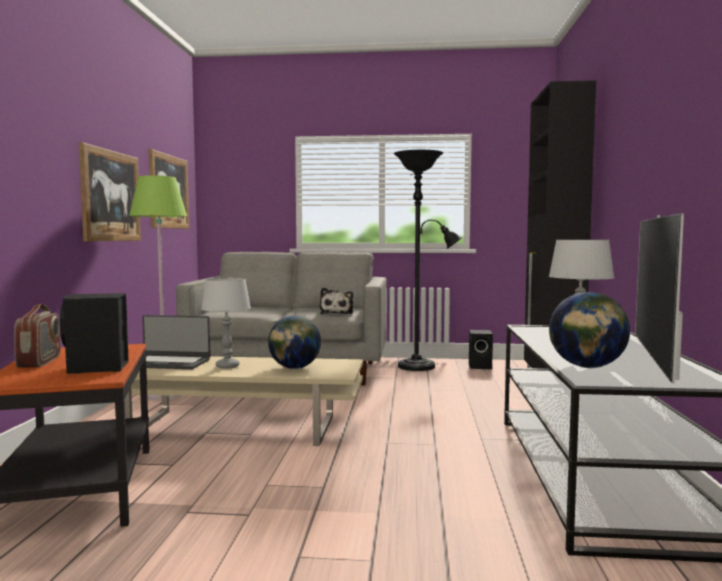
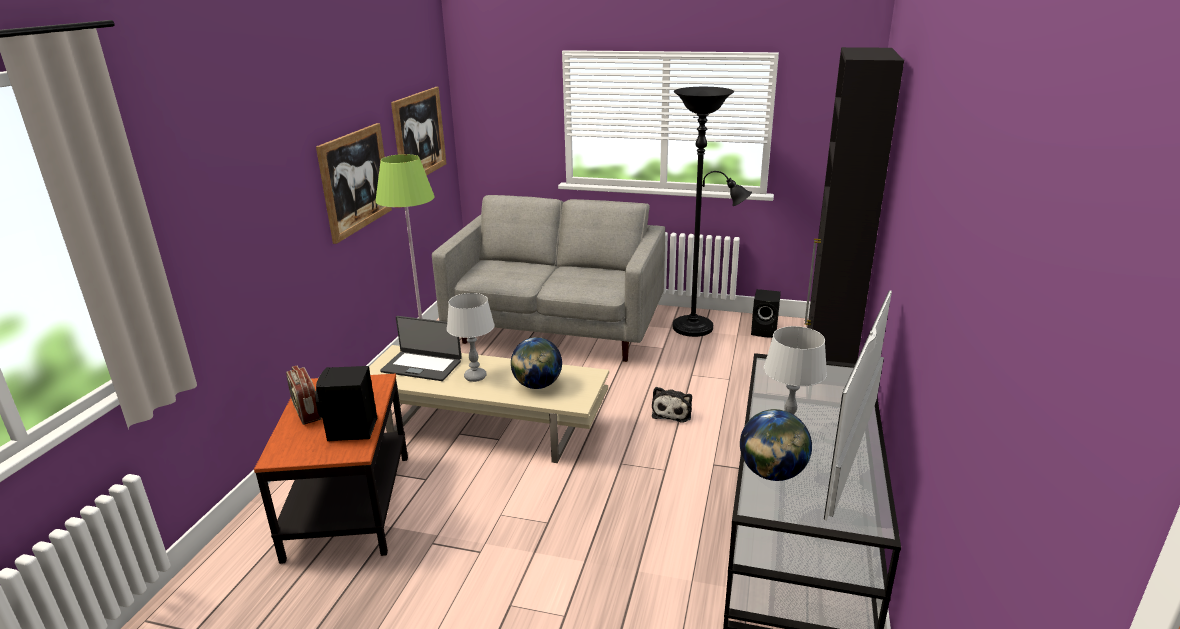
camera: 10 degrees right, 20 degrees up
(40, 361) = (306, 412): radio -> radio turned 150 degrees clockwise
(337, 313) = (599, 287): plush toy -> plush toy (672, 412)

